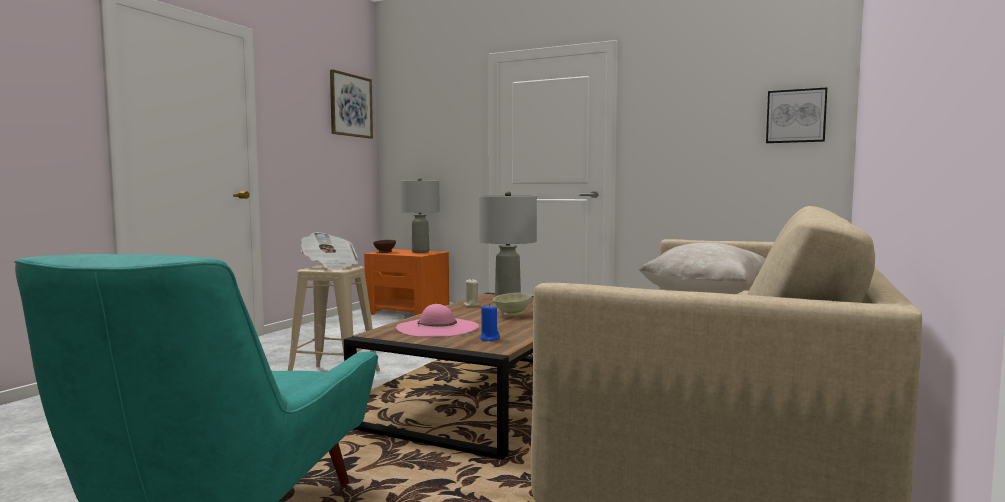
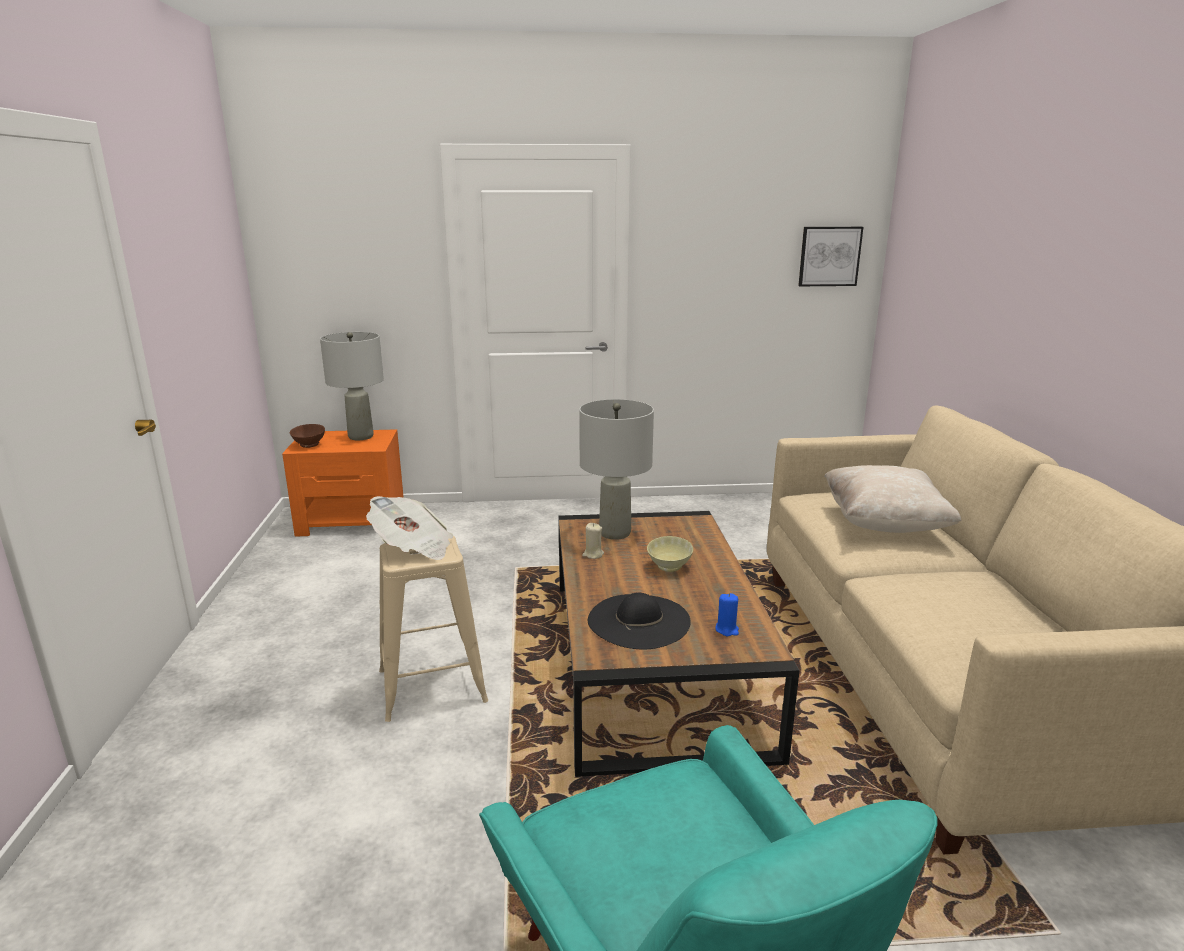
camera: 30 degrees left, 15 degrees up
(350, 105) = (217, 221): picture -> none
(437, 327) = (638, 621): pink hat -> black hat

